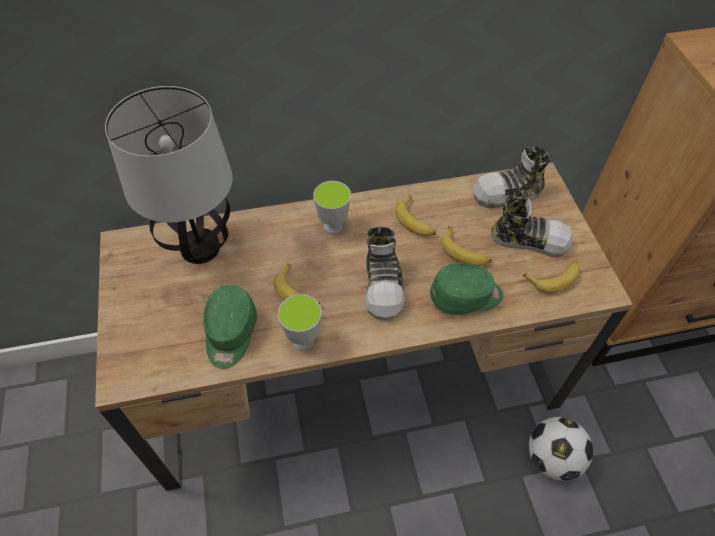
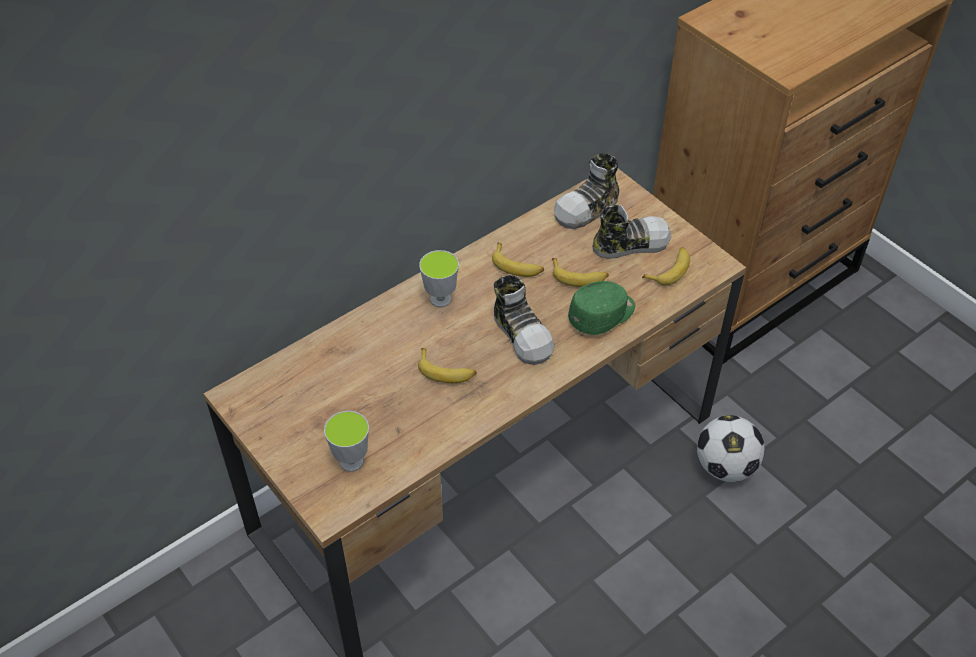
camera: 25 degrees left, 5 degrees down
(200, 247) = (320, 368): table lamp -> none
(230, 333) = (406, 431): green cap -> none
(303, 340) = (478, 409): cup -> cup (351, 462)

